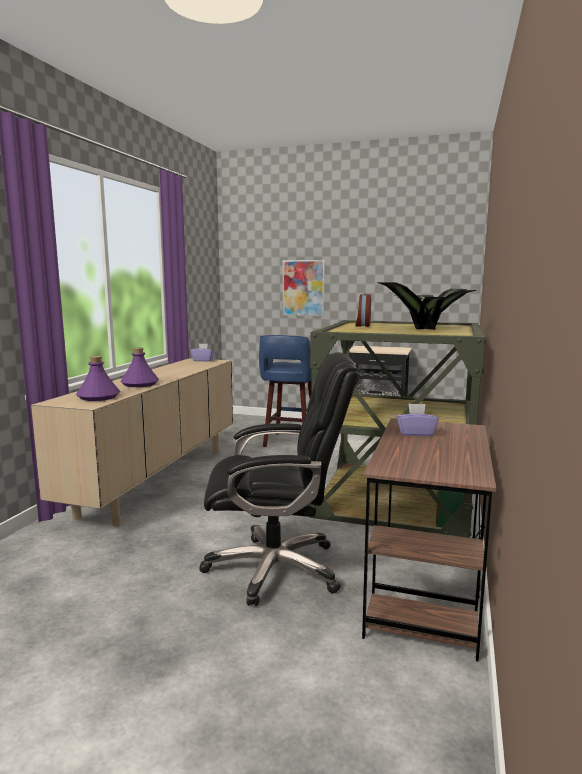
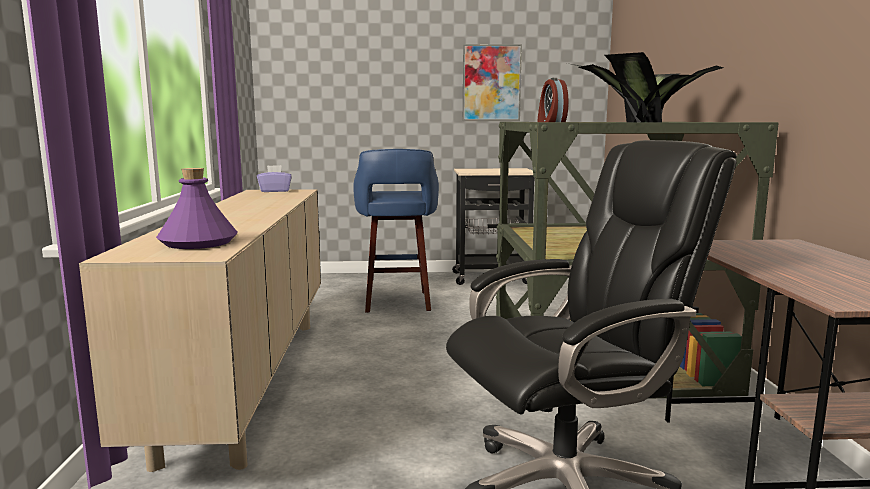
camera: 20 degrees left, 0 degrees up
(140, 384) = (237, 222): purple bottle -> none
(303, 288) = (381, 92): picture -> picture (491, 83)
(415, 433) = (753, 254): purple tissue box -> none

